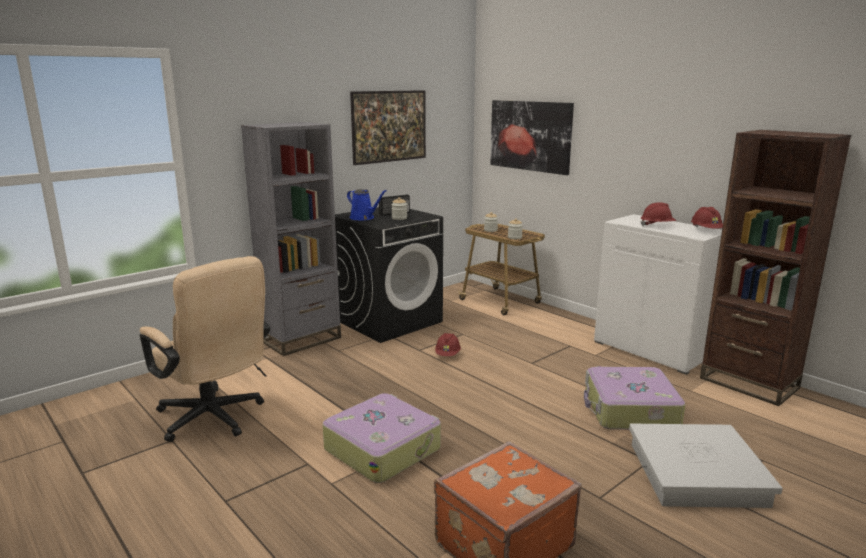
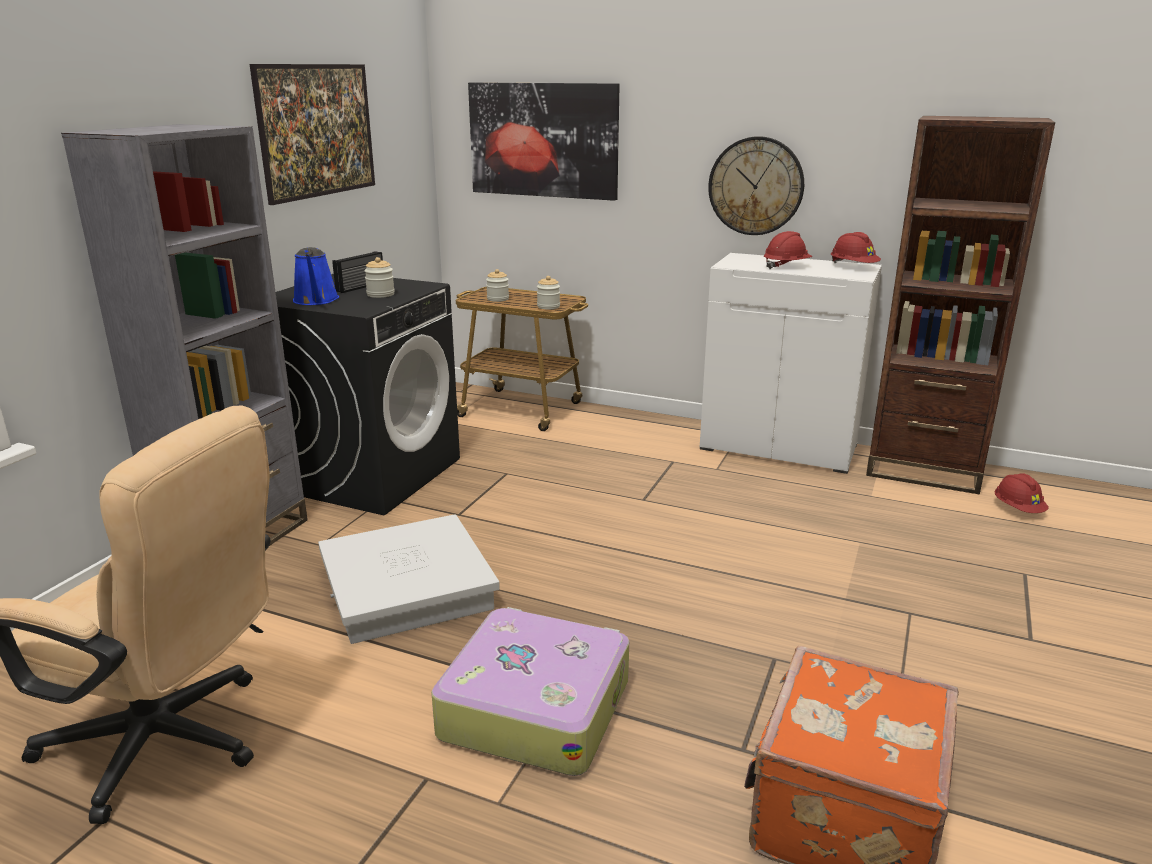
camera: 25 degrees left, 5 degrees up
(364, 218) = (316, 300): blue watering can -> blue watering can turned 60 degrees clockwise
(447, 355) = (510, 513): red hard hat -> red hard hat (1018, 509)
(629, 410) = (826, 543): suitcase -> none
(651, 171) = (756, 186): none -> wall clock
(696, 474) = (977, 616): white storage box -> white storage box (408, 589)

